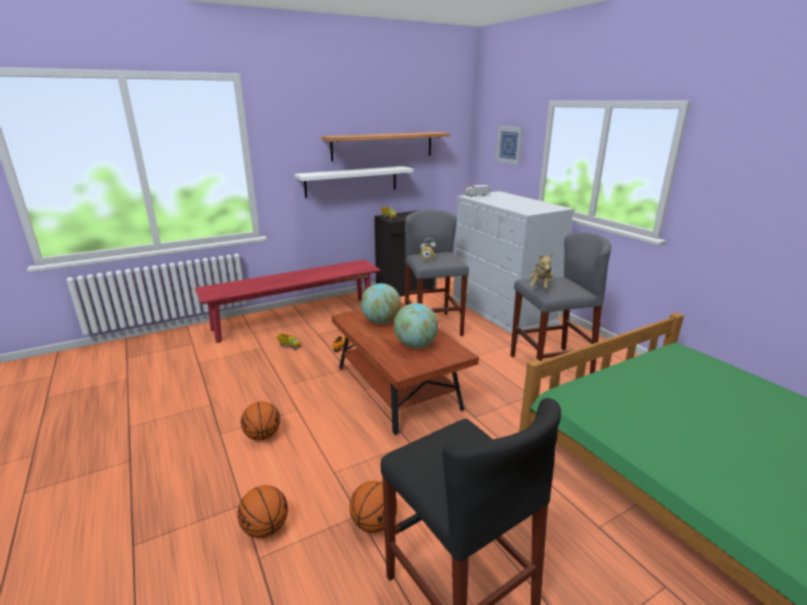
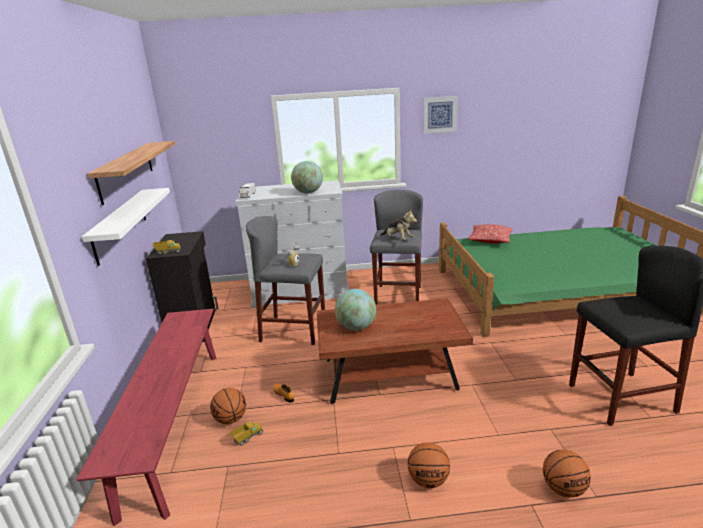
camera: 65 degrees left, 0 degrees up
(373, 523) = (560, 422): basketball -> basketball (230, 419)
(415, 345) = (415, 318): globe -> globe (308, 192)
(509, 144) = (227, 141): picture -> picture (439, 114)
(718, 370) = (490, 240): none -> pillow

